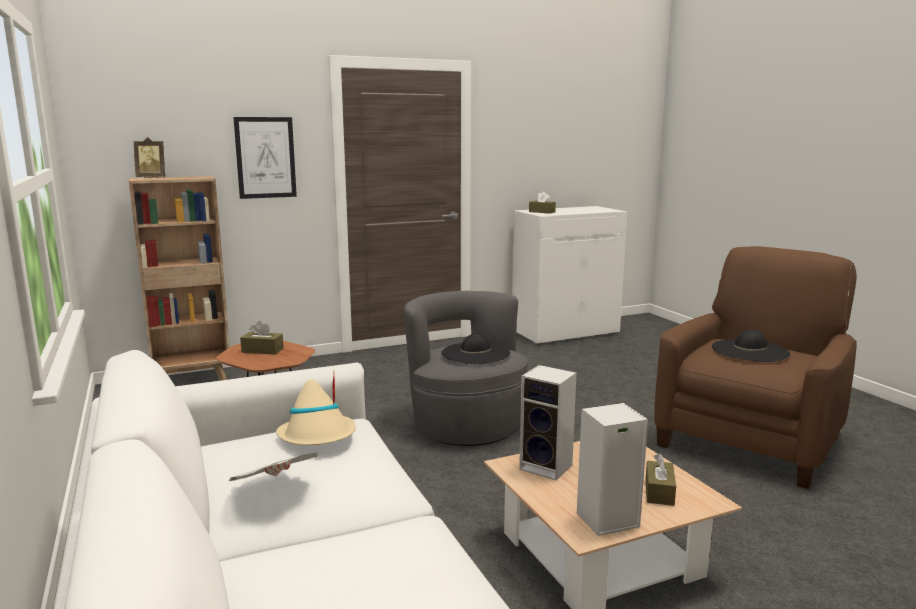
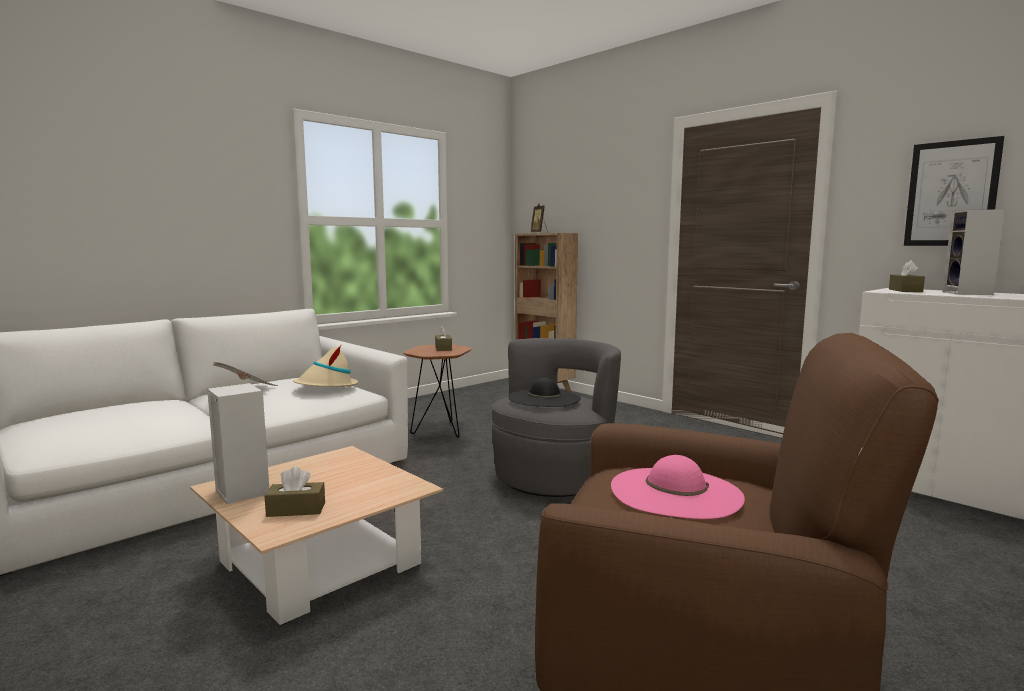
camera: 70 degrees right, 5 degrees down
(265, 157) = (617, 218): picture -> picture (951, 193)
(548, 467) = (343, 465): speaker -> speaker (969, 293)
(750, 350) = (675, 492): black hat -> pink hat

